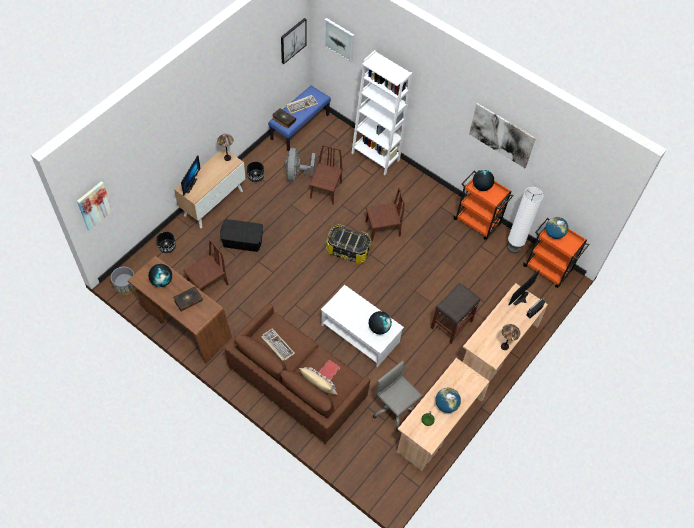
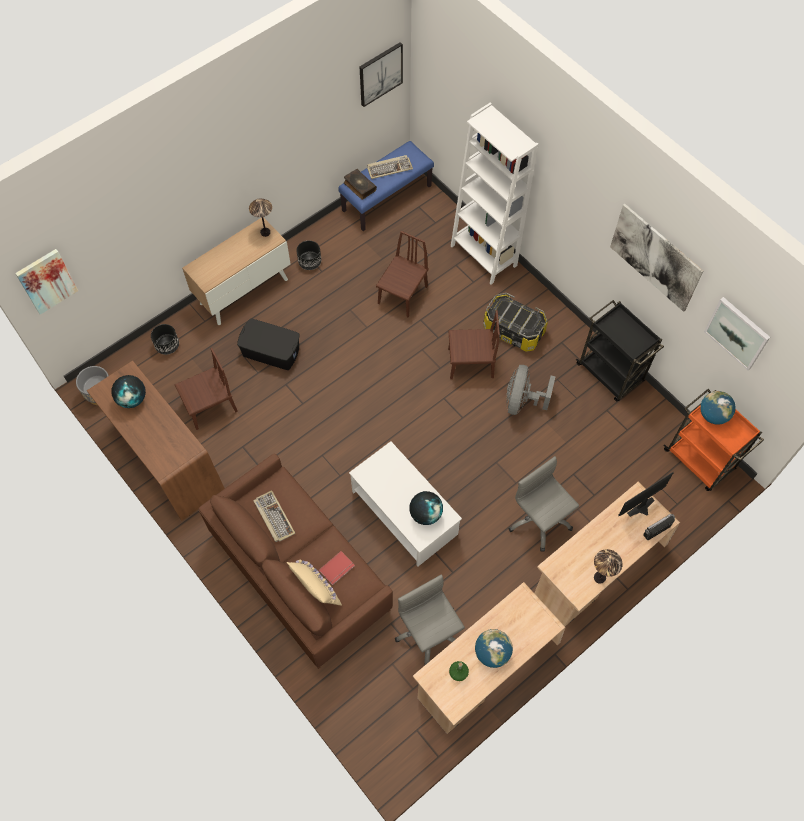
camera: 15 degrees right, 5 degrees up
(188, 300) = (161, 433): book -> none
(189, 185) = (204, 264): monitor -> none
(296, 174) = (367, 265): grey fan -> grey fan (522, 401)
(339, 39) = (446, 80): picture -> picture (737, 333)
(348, 250) = (414, 387): storage box -> storage box (514, 330)
(451, 324) = (539, 520): grey stool -> grey office chair
(477, 222) = (610, 374): orange cart -> black cart
(481, 187) = (618, 326): globe -> none
(513, 247) = (655, 420): white floor lamp -> none

